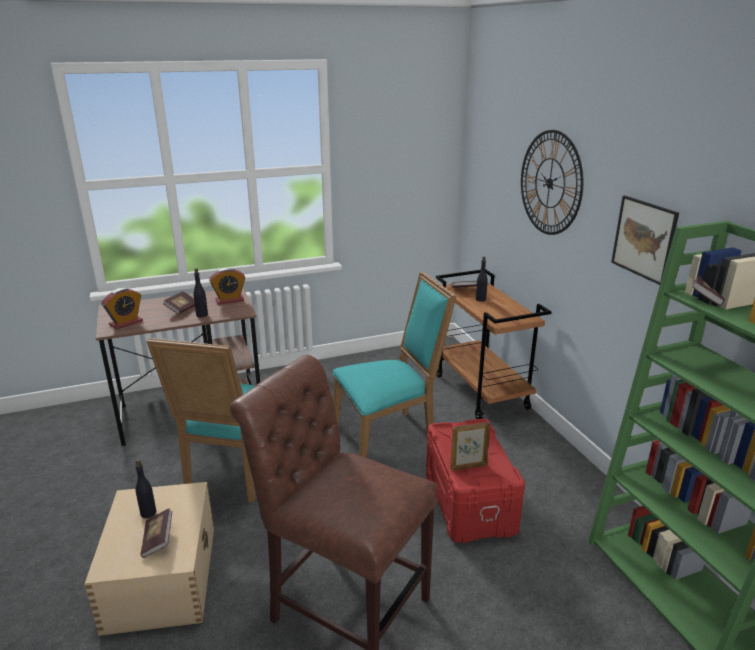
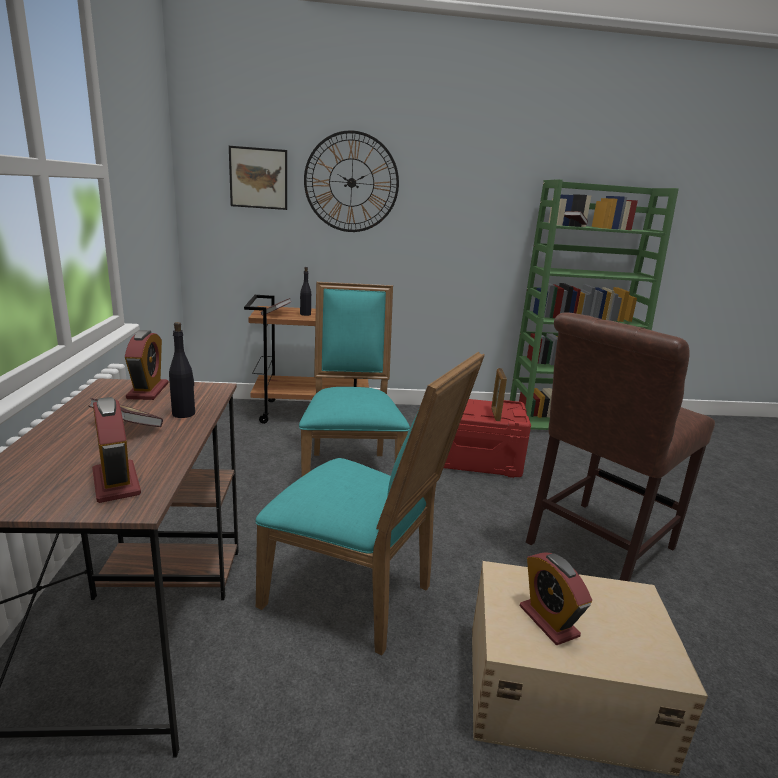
camera: 75 degrees left, 5 degrees down
(148, 513) = (548, 621): black bottle -> alarm clock
(158, 540) = (605, 612): book -> none
(644, 239) = (472, 209): picture -> picture (258, 178)

